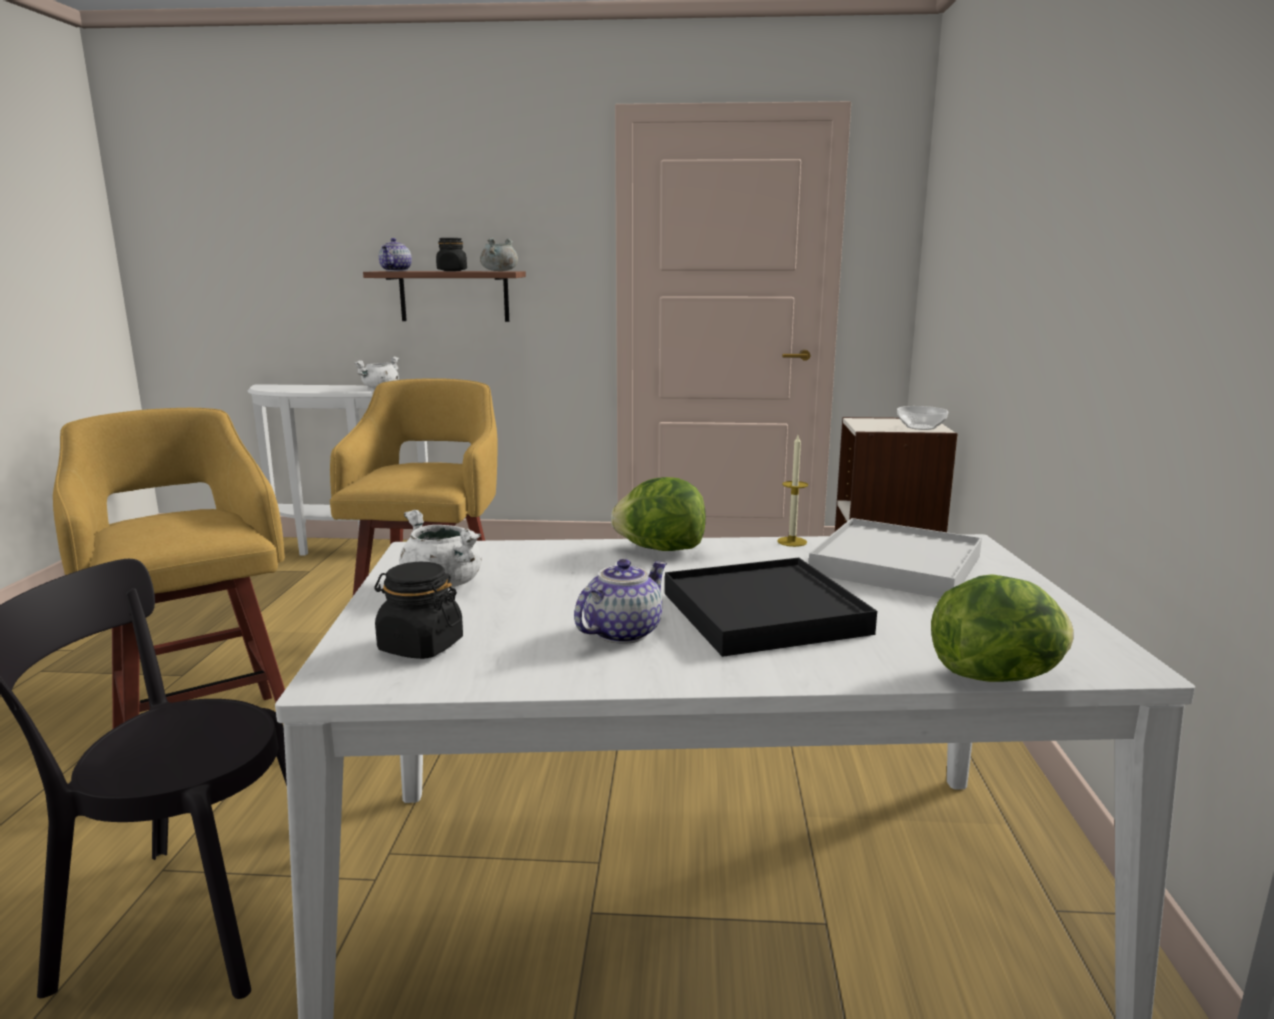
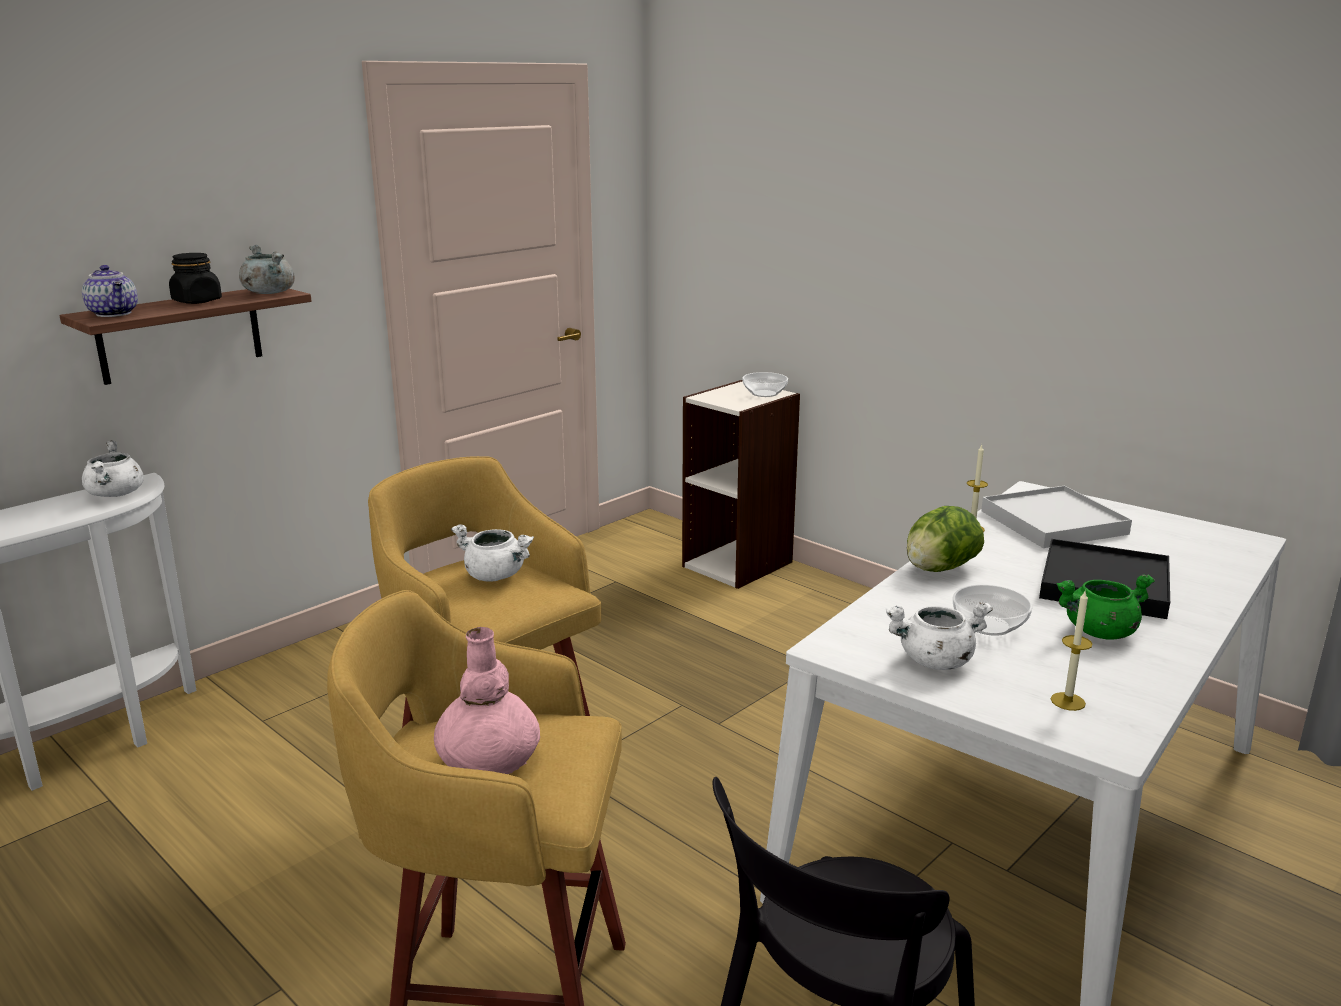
camera: 50 degrees left, 5 degrees up
(159, 524) = (488, 758): none -> pink vase
(420, 646) = (1067, 701): black jar -> candle
(430, 468) = (496, 576): none -> white cooking pot
(557, 588) = (990, 626): none -> bowl
(622, 632) = (1100, 632): teapot -> green cooking pot
(997, 676) = (1246, 569): lettuce -> none

